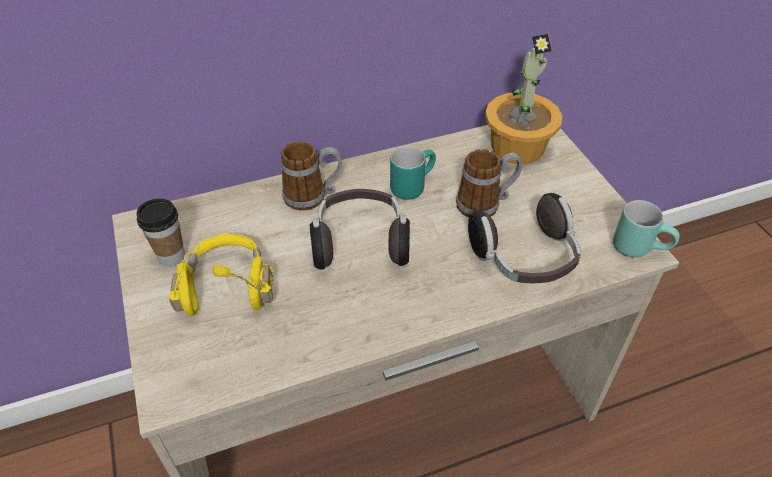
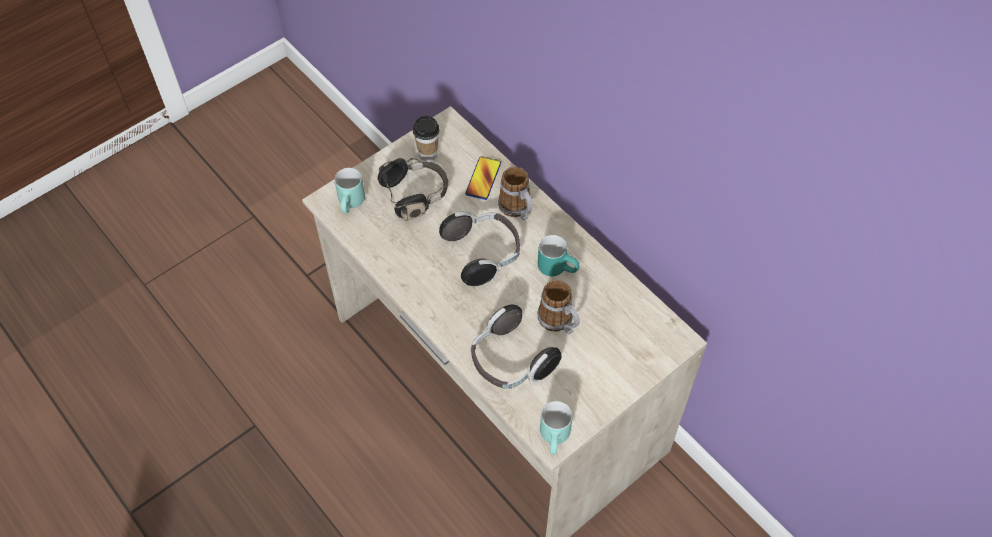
camera: 70 degrees right, 10 degrees up
(196, 365) = (352, 204): none -> turquoise mug
(227, 286) = (415, 194): yellow headphones -> black headphones
(248, 214) = (483, 178): none -> phone
(517, 146) = (642, 330): potted plant -> none

